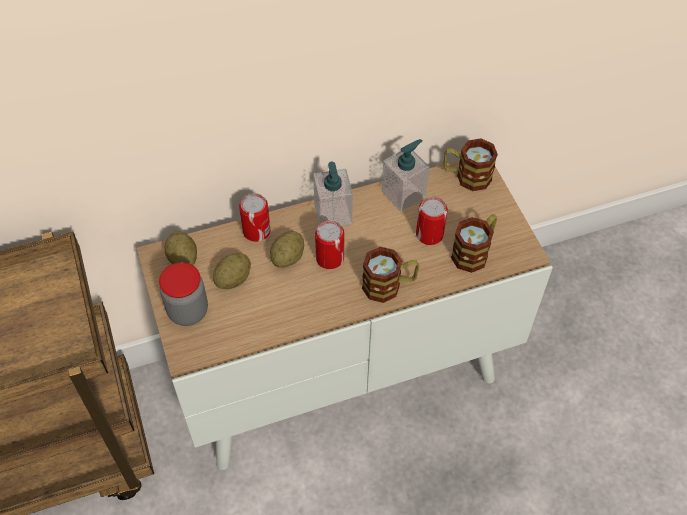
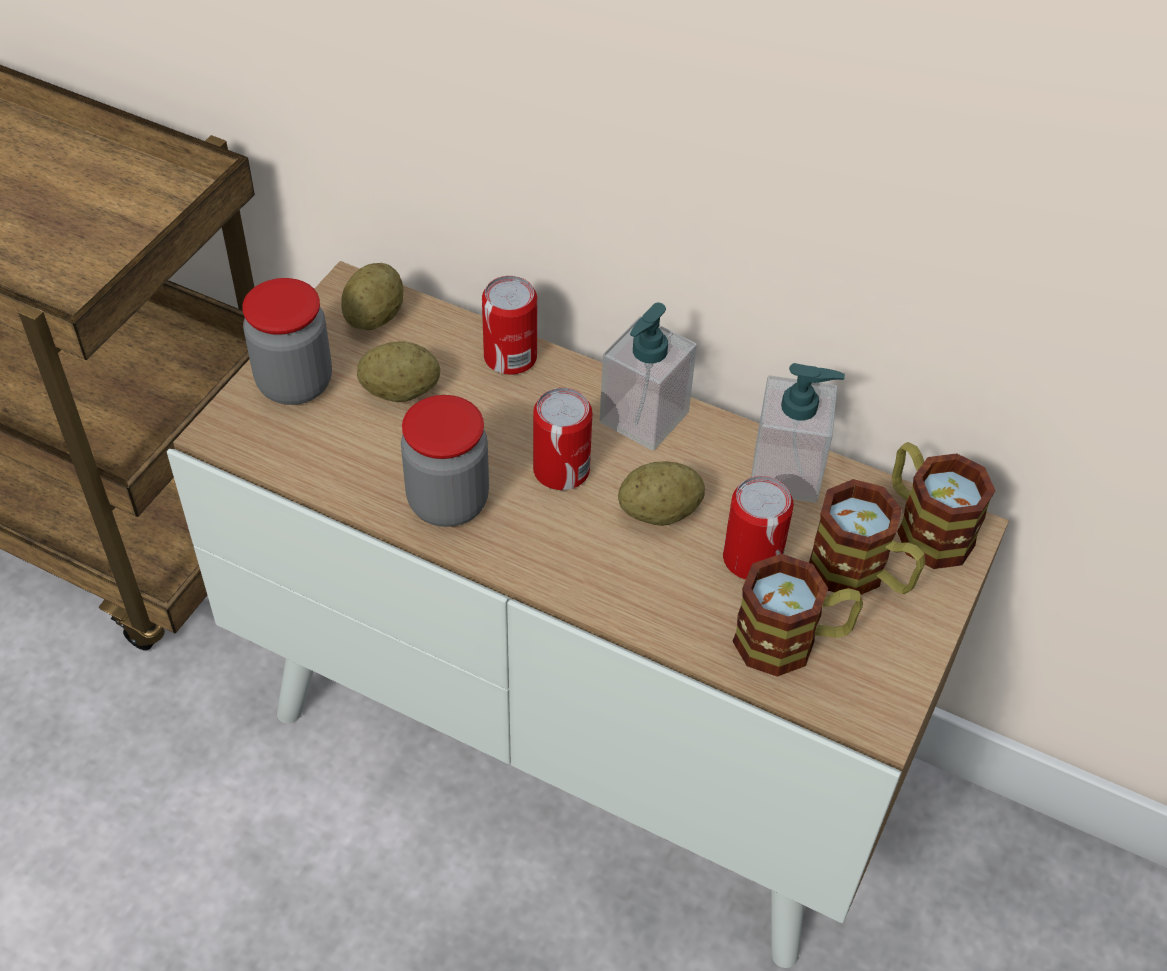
camera: 45 degrees right, 5 degrees down
(288, 258) = (505, 423): potato -> potato (659, 512)
(306, 305) = (448, 502): none -> jar
(389, 285) = (596, 576): mug -> mug (861, 575)

